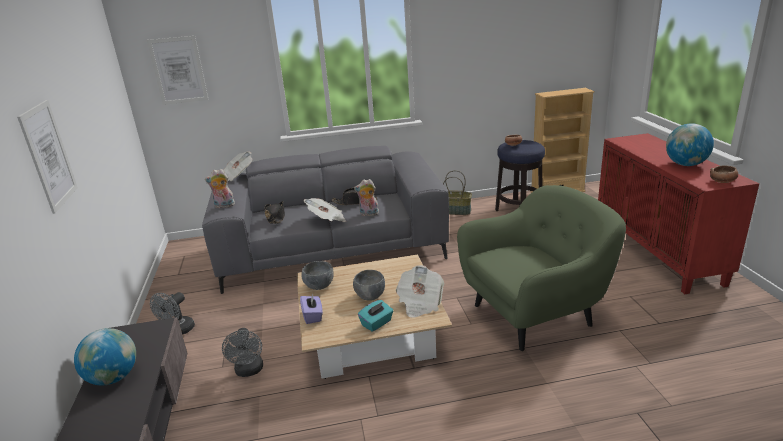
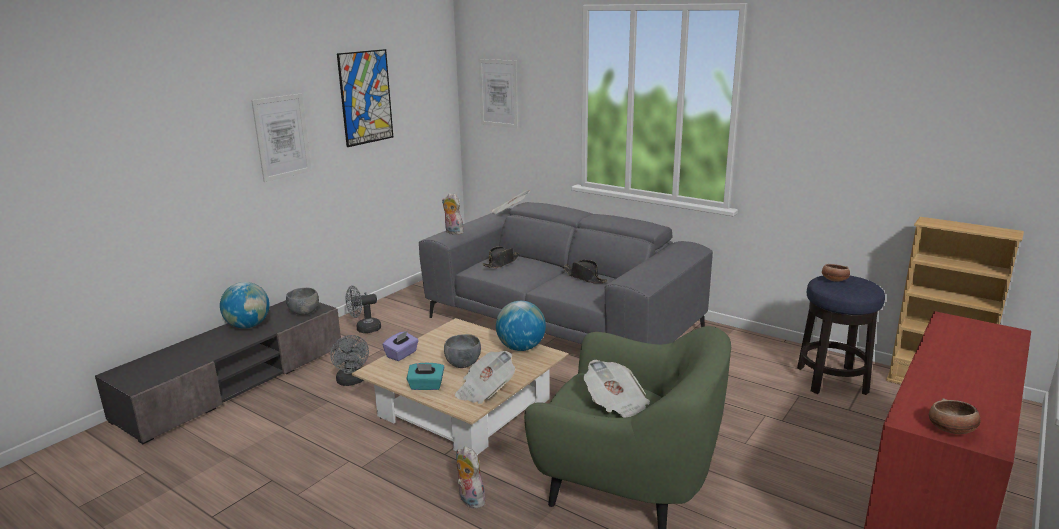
camera: 45 degrees right, 5 degrees down
(82, 95) = (366, 97): none -> picture
(249, 371) = (352, 381): grey fan -> grey fan turned 60 degrees counterclockwise
(319, 286) = (448, 336): grey bowl -> grey bowl (304, 313)
(327, 220) = (533, 282): newspaper -> newspaper (616, 406)
(368, 214) = (574, 293): plush toy -> plush toy (469, 500)
(456, 211) = (749, 347): basket -> none
(685, 165) = (960, 387): globe -> globe (521, 348)

